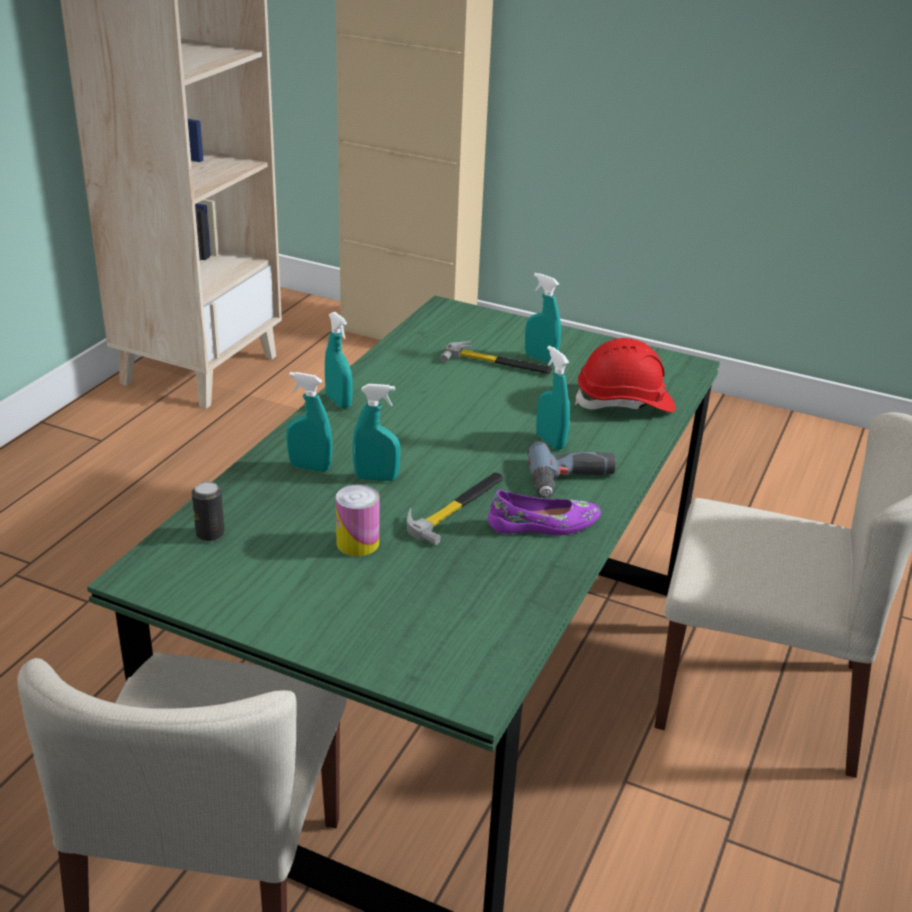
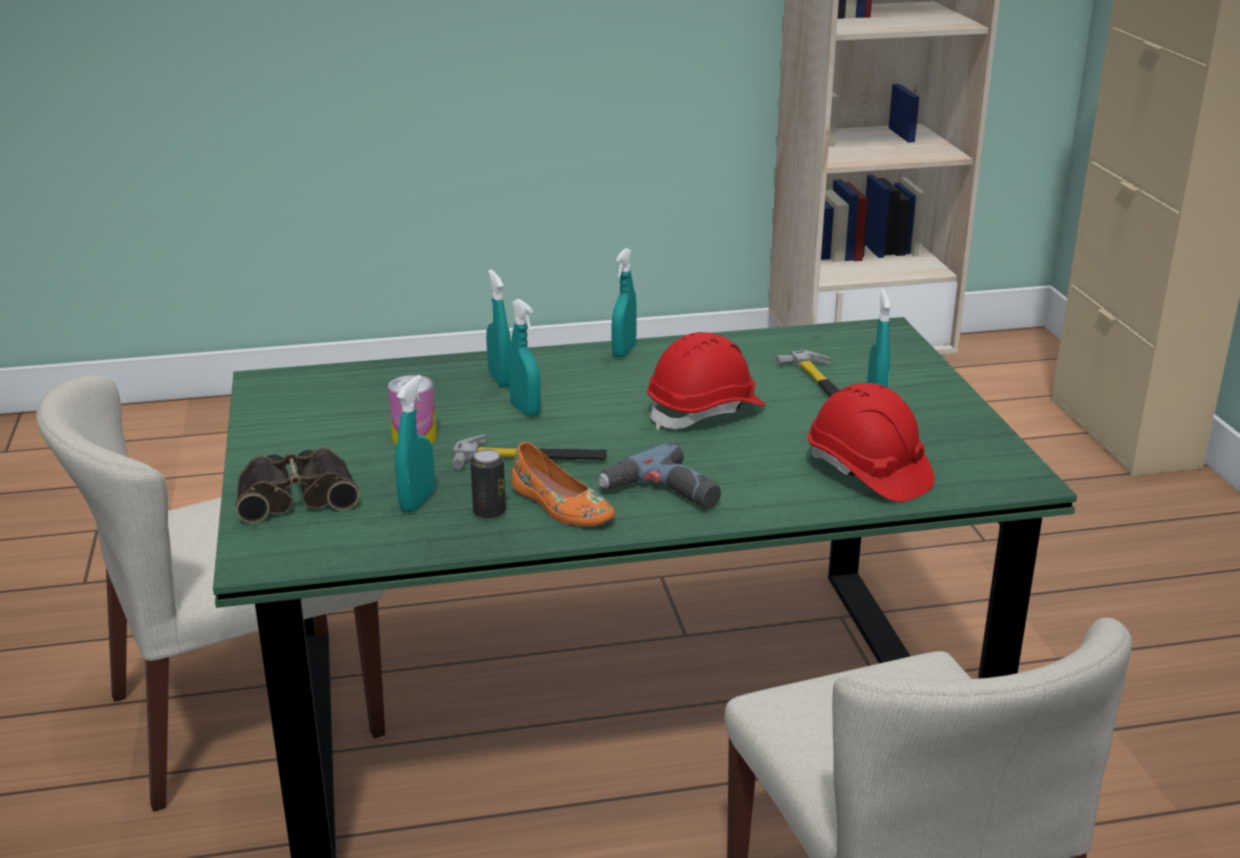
camera: 55 degrees right, 5 degrees down
(210, 534) = (350, 382): can -> can (489, 512)
(385, 636) = (297, 495): none -> binoculars
(475, 415) = (706, 411): none -> red hard hat
(544, 525) = (560, 506): purple shoe -> orange shoe
(550, 441) = (718, 460): turquoise spray bottle -> turquoise spray bottle (417, 501)

